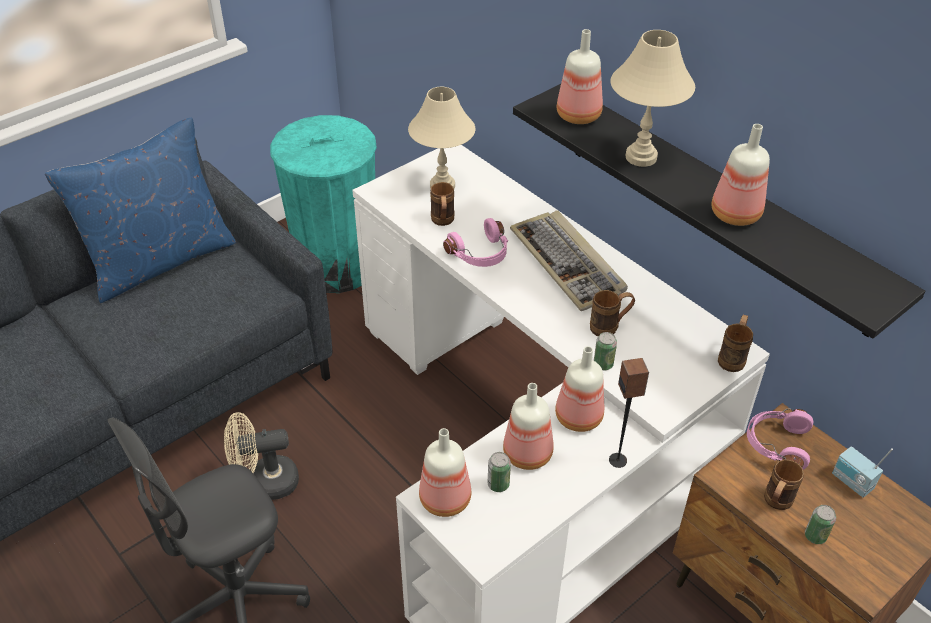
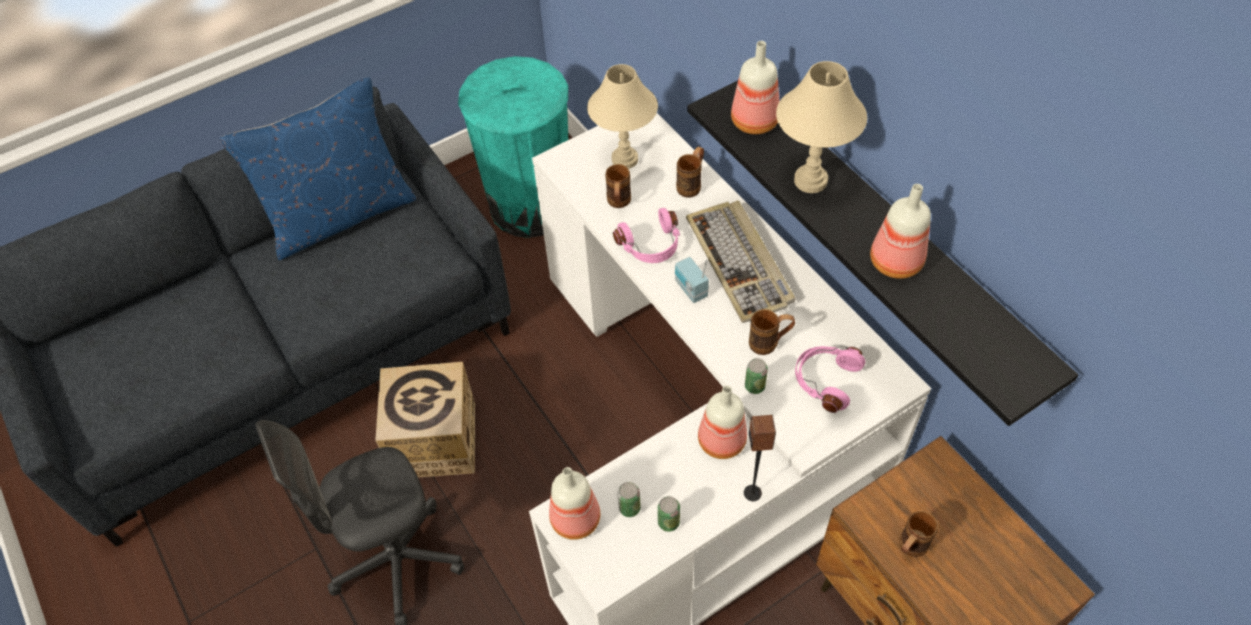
camera: 10 degrees right, 10 degrees up
(265, 482) = (435, 441): beige fan -> cardboard box
(529, 453) = (665, 477): bottle -> none
(733, 357) = (891, 389): brown mug -> brown mug (692, 184)
(776, 444) = (924, 483): pink headphones -> pink headphones (825, 380)
(815, 536) = (942, 589): can -> can (668, 522)
(851, 483) = (993, 534): radio -> radio (690, 290)

